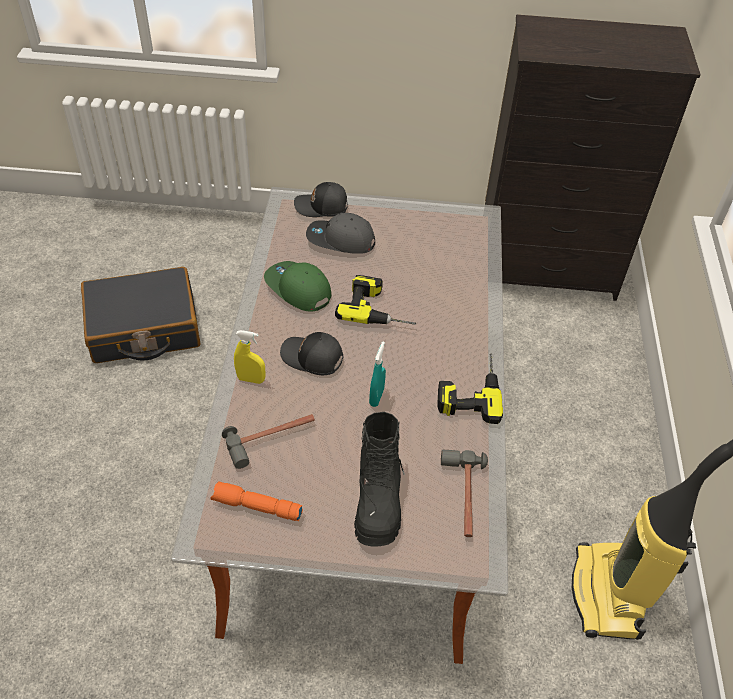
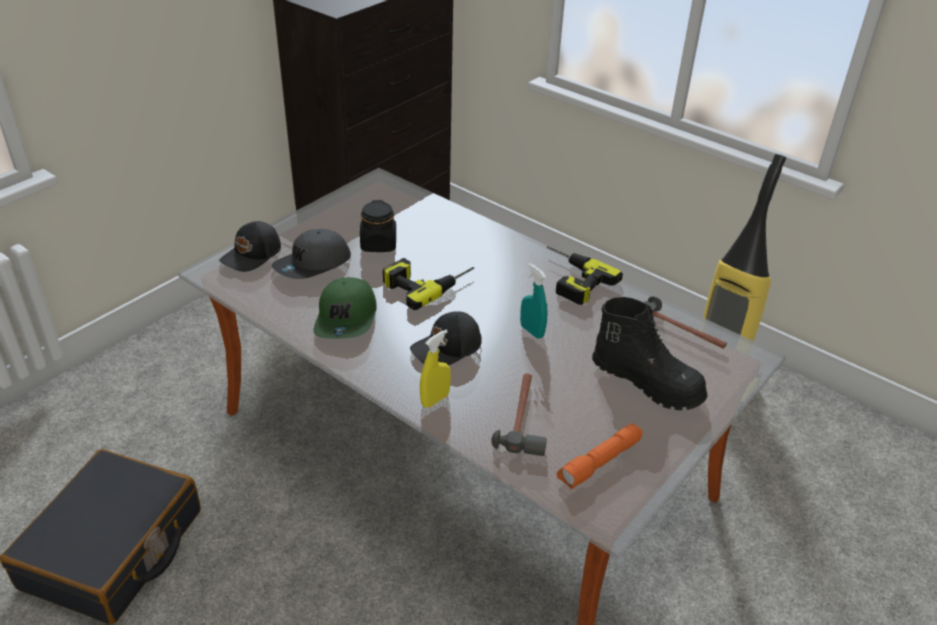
camera: 55 degrees left, 10 degrees down
(297, 289) = (347, 318): green cap -> green cap turned 75 degrees counterclockwise
(399, 259) = (378, 244): none -> black jar

